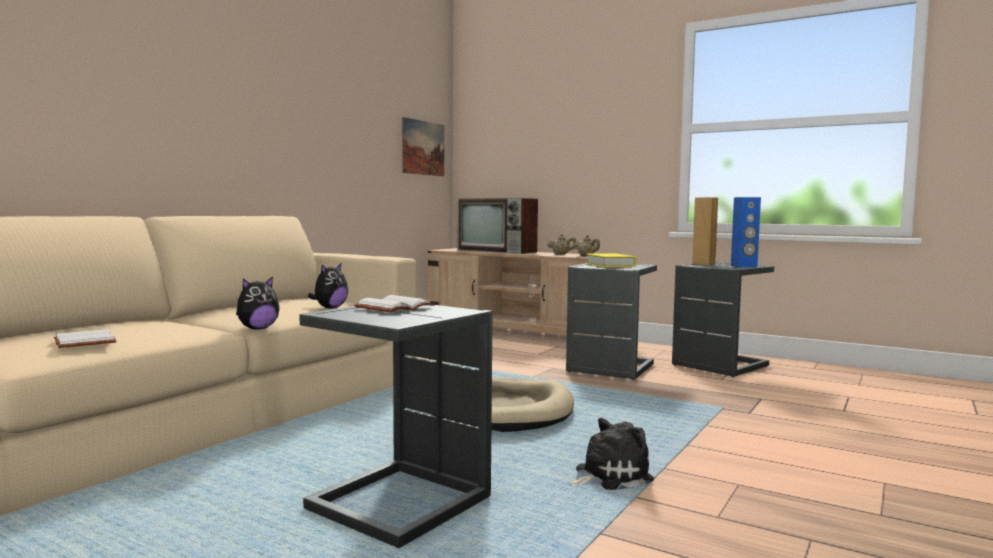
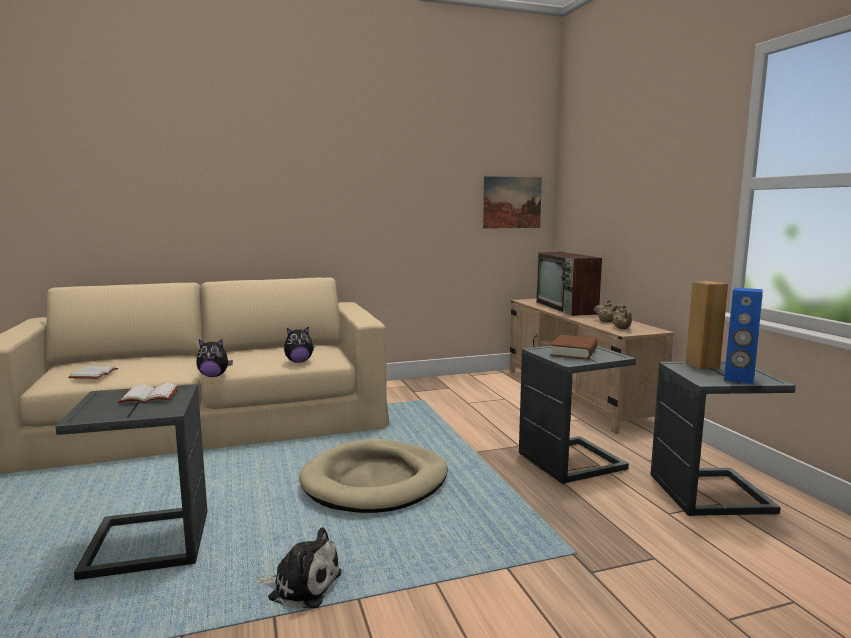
camera: 40 degrees right, 5 degrees up
(610, 265) = (574, 352): yellow book -> brown book

